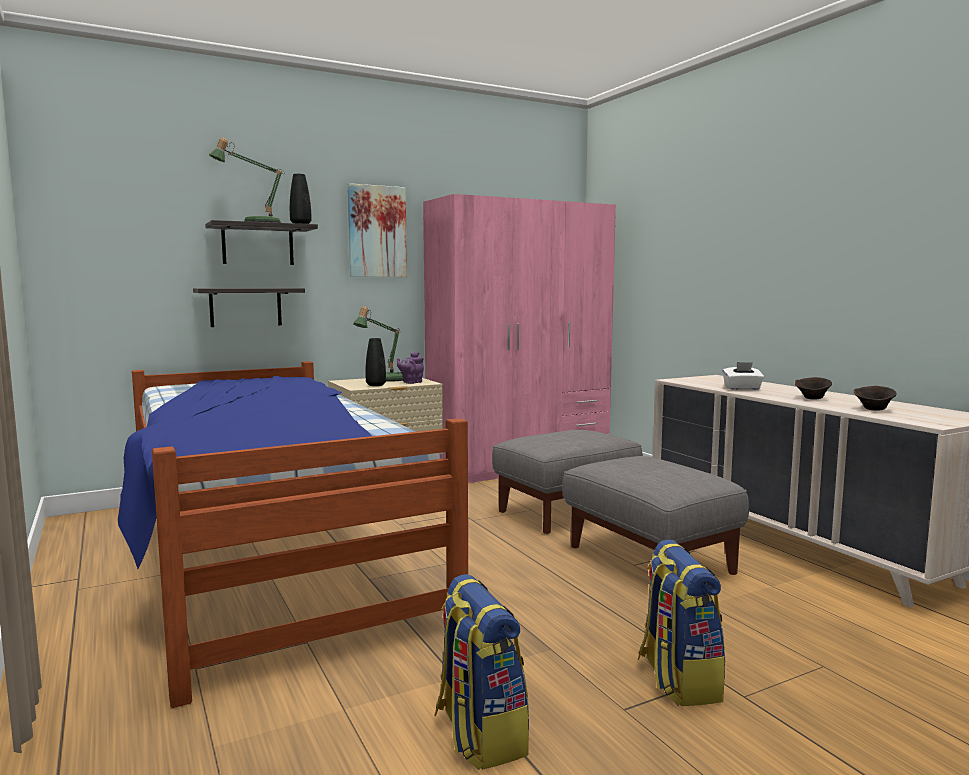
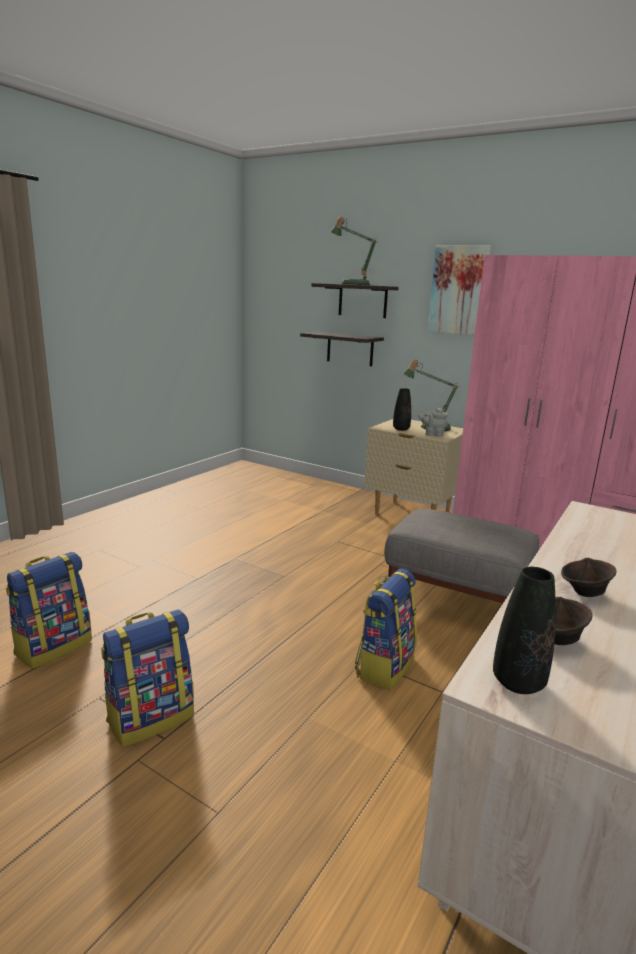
camera: 60 degrees right, 10 degrees up
(266, 556) = (242, 521): bed -> none
(300, 224) = (376, 285): black vase -> black vase (518, 682)
(411, 382) = (432, 434): purple teapot -> grey teapot
(648, 560) = (384, 666): grey ottoman -> backpack
(742, 389) = (586, 546): white tissue box -> none

